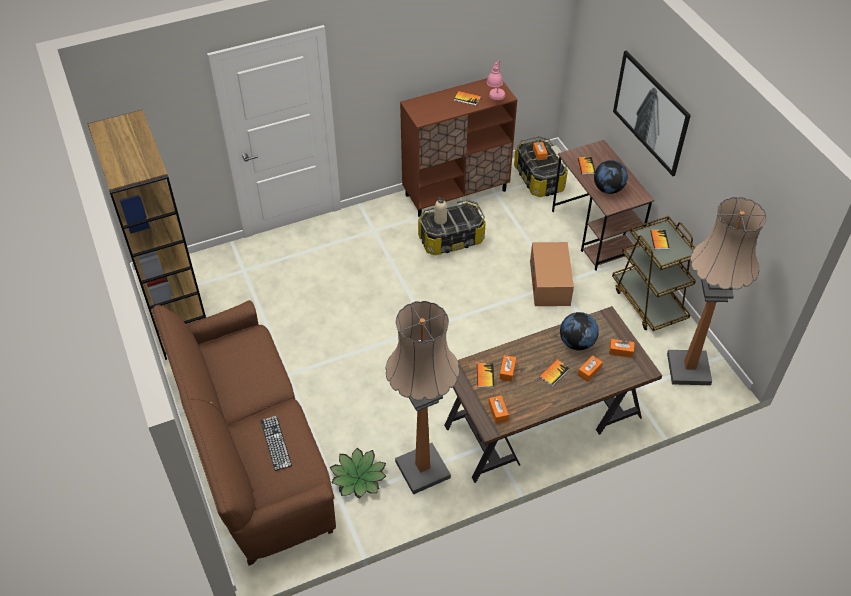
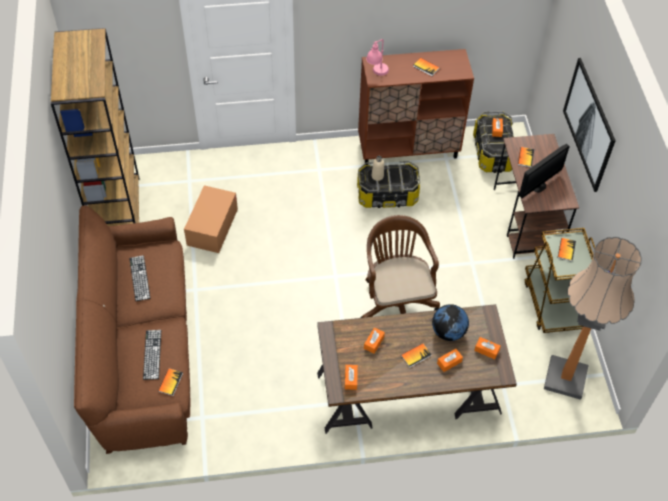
camera: 15 degrees right, 5 degrees up
(234, 370) = (139, 278): none -> keyboard
(358, 478) = (224, 401): potted plant -> none
(422, 470) = (283, 409): floor lamp -> none
(485, 376) = (352, 342): book -> book (170, 382)
(495, 99) = (453, 73): pink table lamp -> pink table lamp (377, 74)
(498, 337) = (396, 302): none -> brown office chair
(550, 283) = (464, 260): cardboard box -> cardboard box (212, 227)
(608, 189) = (538, 186): globe -> monitor

